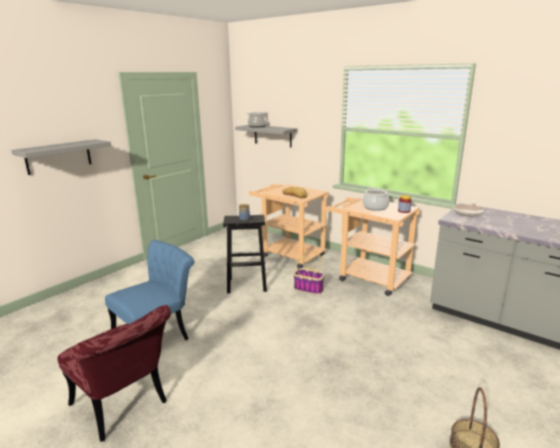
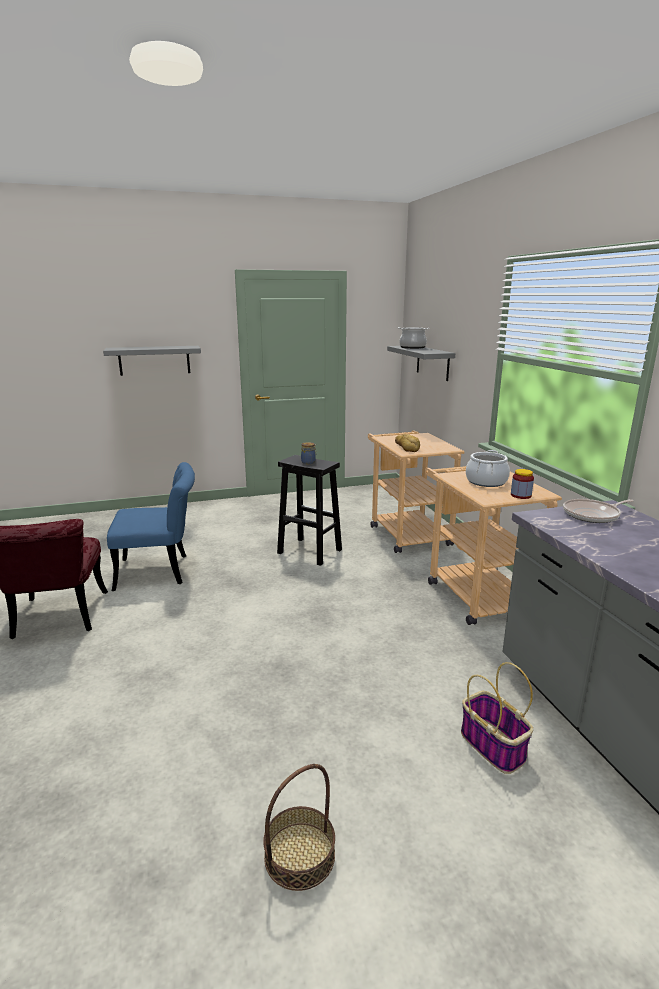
camera: 35 degrees right, 0 degrees up
(309, 289) = (374, 579): basket -> basket (493, 746)

